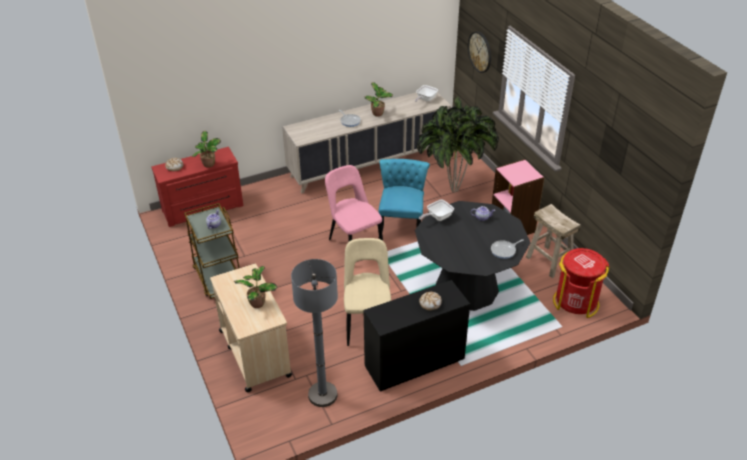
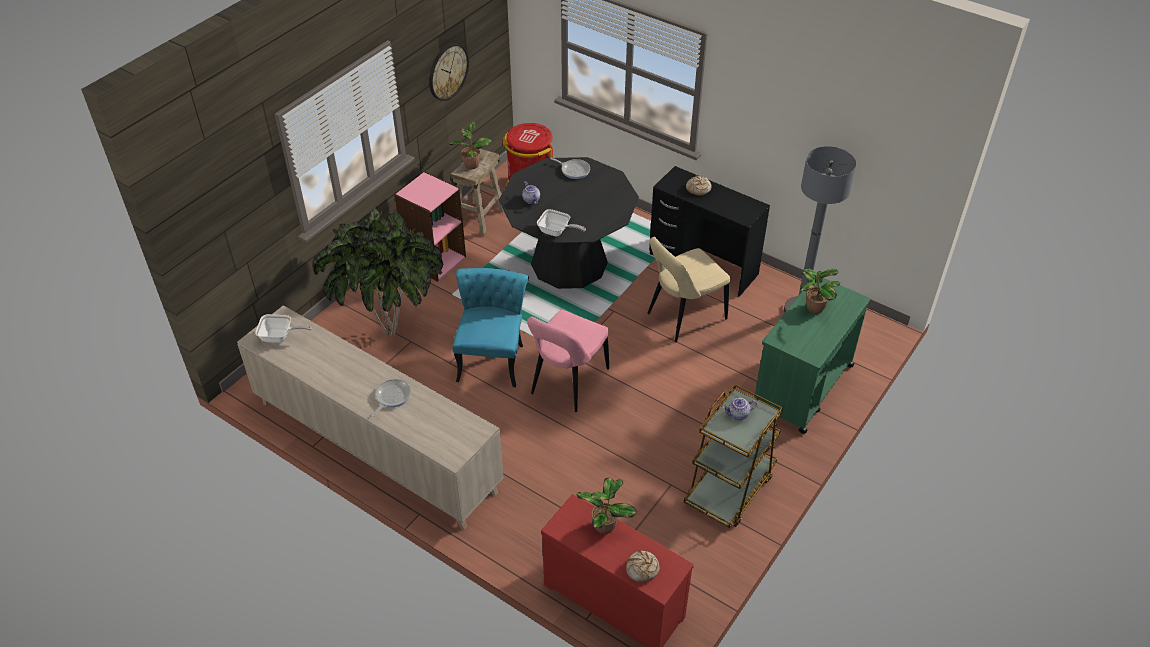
camera: 120 degrees left, 5 degrees up
(254, 352) = (802, 387): beige cart -> green cart
(378, 114) = (352, 373): potted plant -> potted plant (471, 164)
(401, 223) = (492, 357): turquoise chair -> turquoise chair turned 120 degrees clockwise
(480, 51) = (238, 215): wall clock -> wall clock (448, 71)

